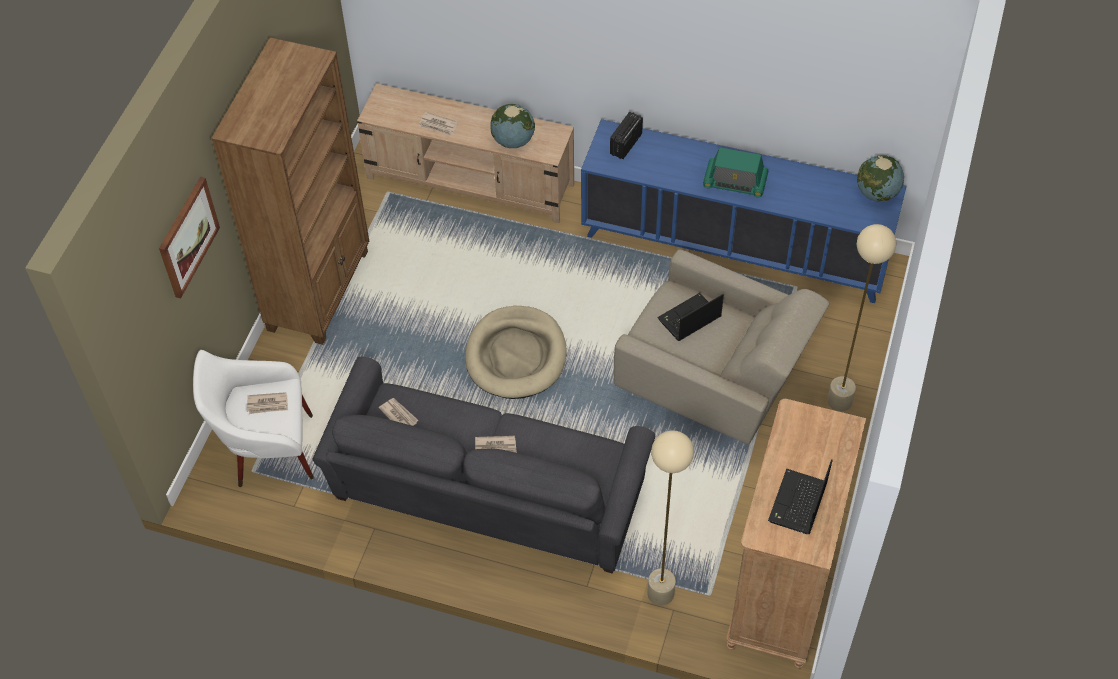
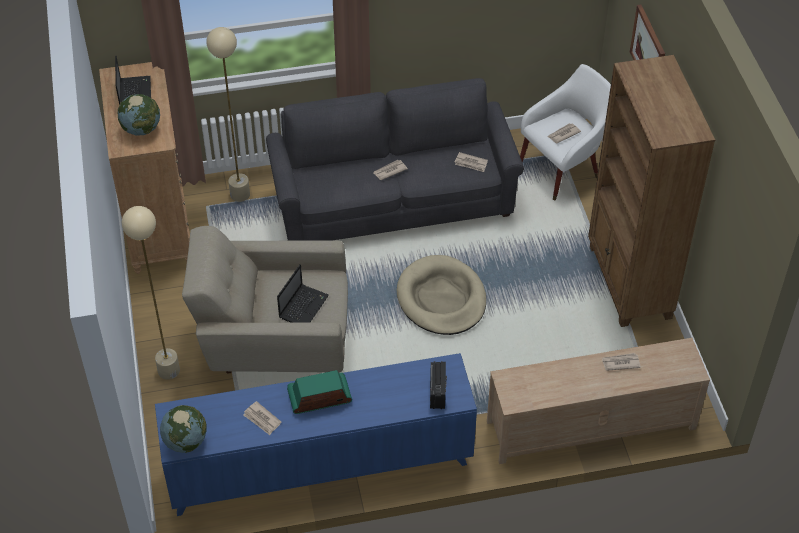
camera: 150 degrees right, 5 degrees down
(513, 141) = (545, 376): globe -> globe (142, 129)
(797, 184) = (262, 419): none -> newspaper

